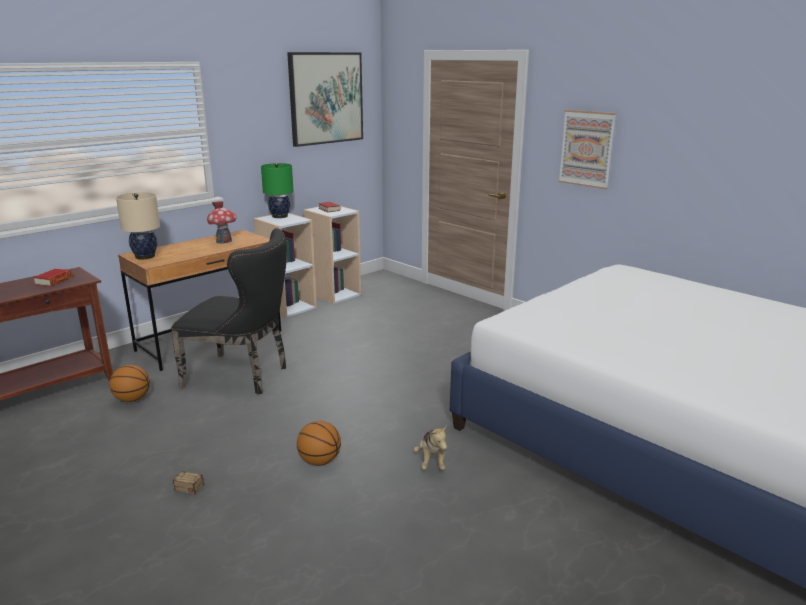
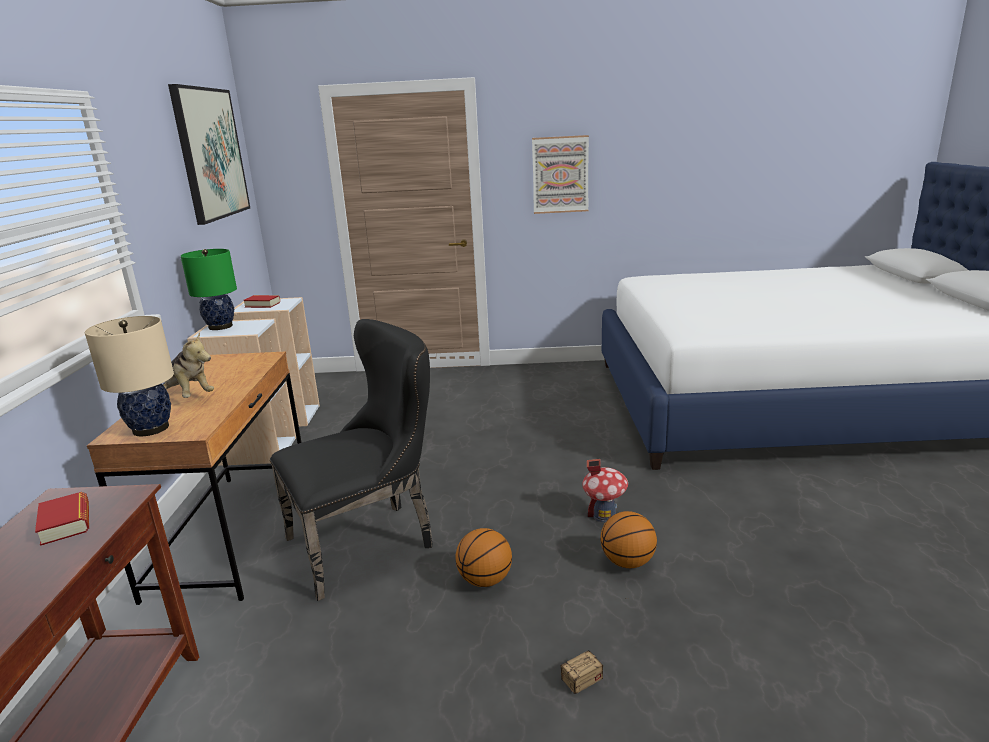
camera: 45 degrees left, 0 degrees up
(132, 399) = (280, 655): basketball -> basketball (484, 580)
(224, 241) = (217, 373): toy house -> toy house (604, 515)
(432, 461) = (696, 502): plush toy -> plush toy (189, 396)

